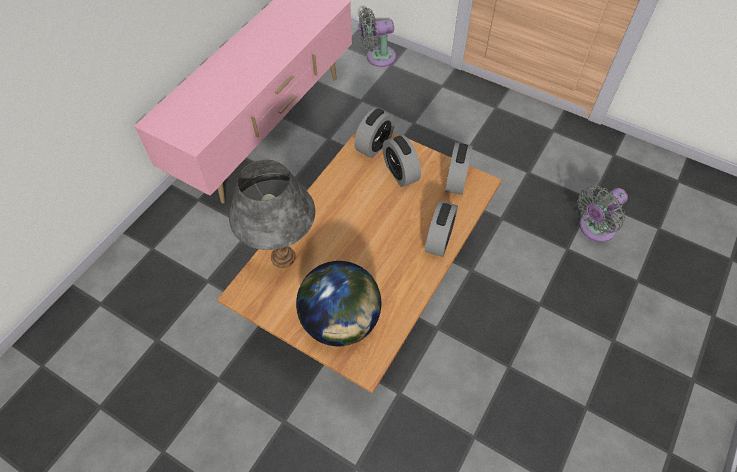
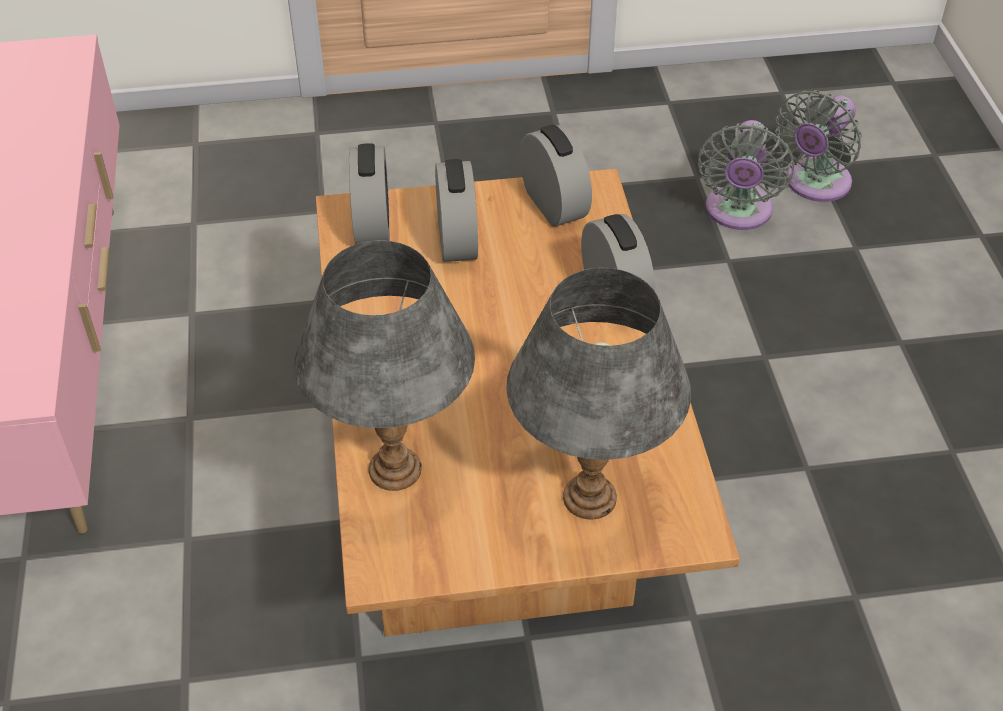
camera: 40 degrees left, 10 degrees down
(341, 321) = (591, 497): globe -> grey table lamp
(377, 57) = (158, 142): grey fan -> grey fan (814, 184)
(400, 173) = (457, 240): alarm clock -> alarm clock turned 120 degrees counterclockwise

